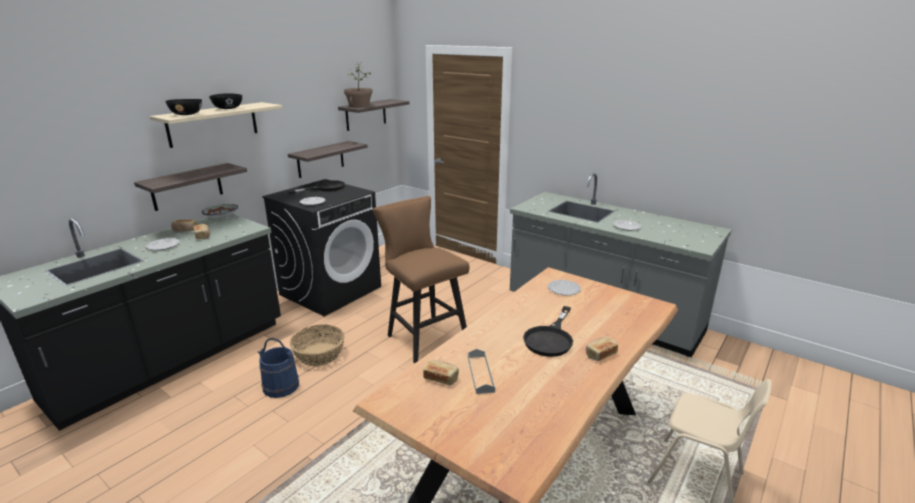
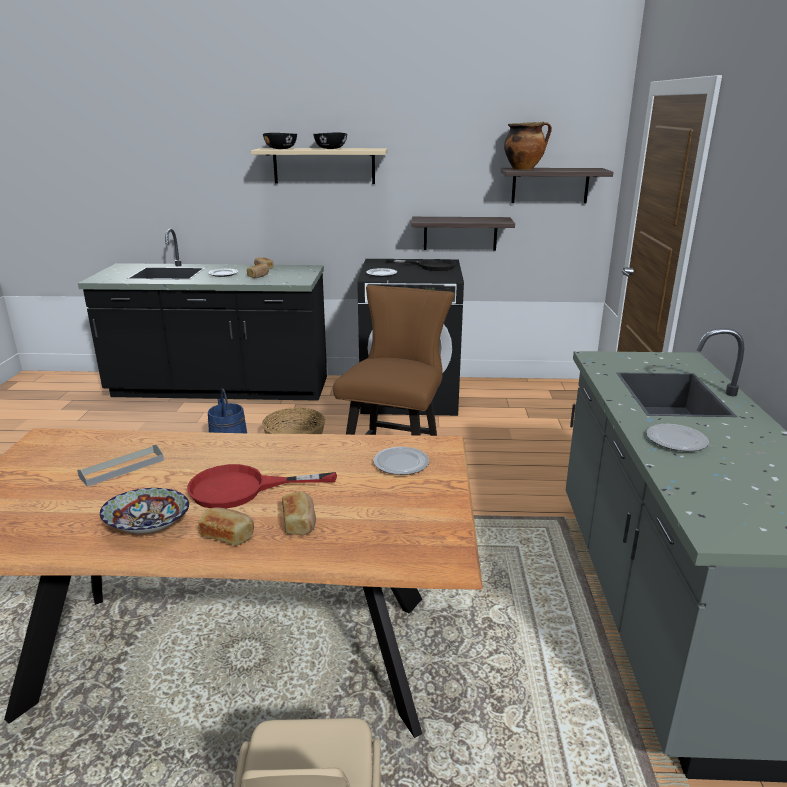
camera: 55 degrees right, 0 degrees up
(187, 187) = (286, 227): shelf -> none
(221, 218) = (305, 268): bowl -> bowl (149, 527)
(359, 106) = (524, 169): potted plant -> cooking pot
(441, 378) = (100, 450): bread -> bread (300, 522)
(550, 338) = (242, 489): black frying pan -> red frying pan

